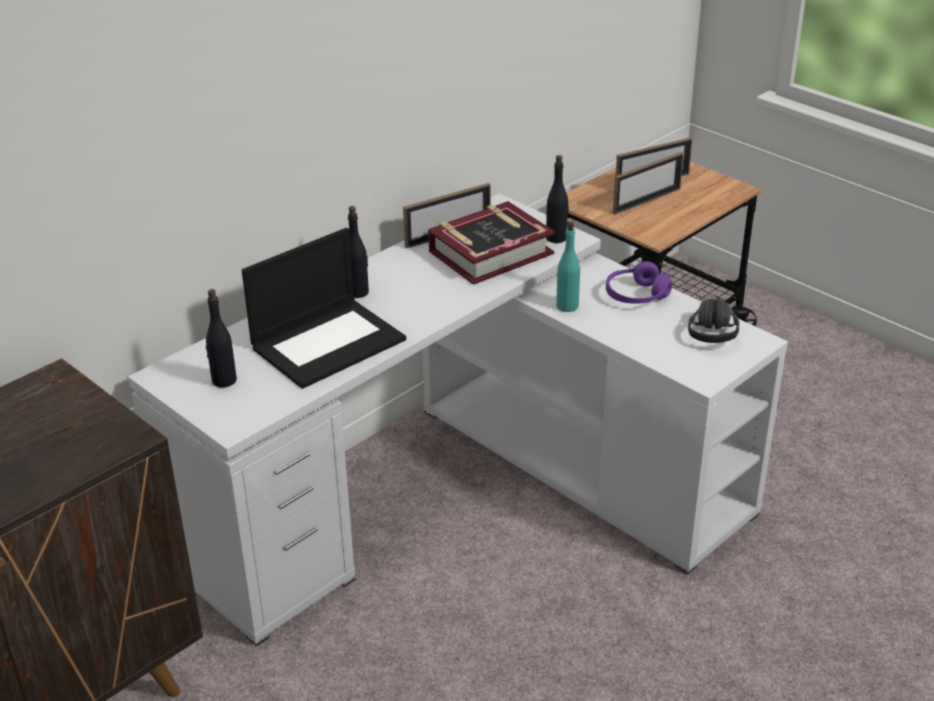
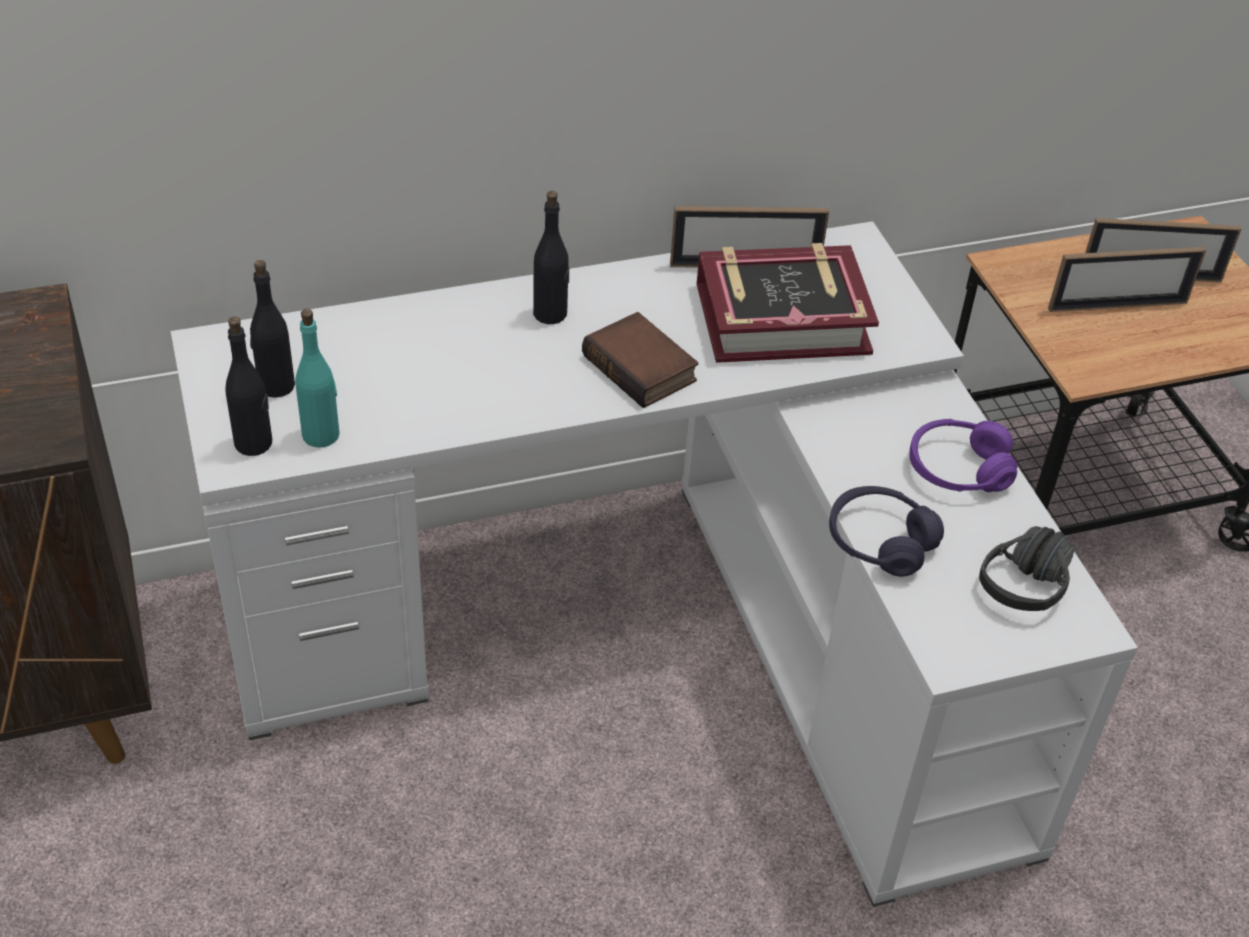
camera: 25 degrees right, 10 degrees up
(328, 342) = (450, 380): laptop -> none
(435, 300) = (643, 368): none -> book
(556, 238) = (898, 328): black bottle -> black bottle (254, 443)
(567, 306) = (841, 447): turquoise bottle -> turquoise bottle (321, 435)
(625, 341) = (880, 542): none -> purple headphones

